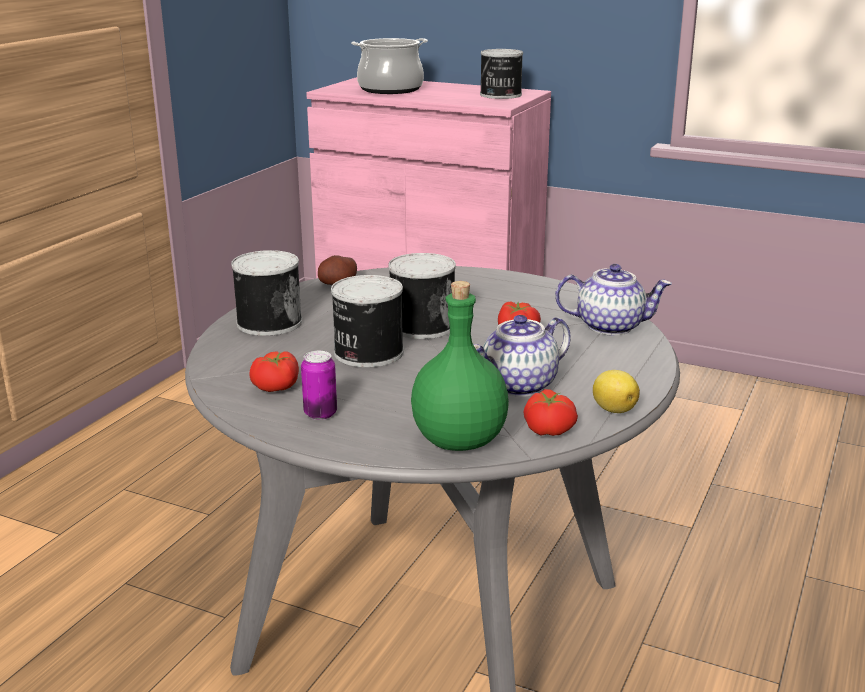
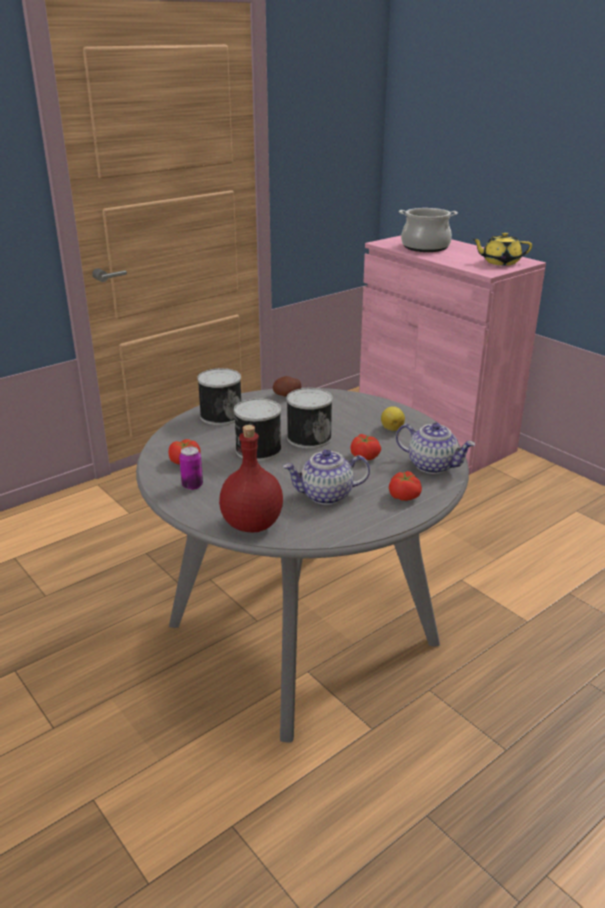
camera: 25 degrees right, 5 degrees up
(459, 440) = (253, 524): green bottle -> red bottle
(500, 95) = (500, 262): can -> yellow teapot
(549, 429) = (313, 531): tomato -> tomato (405, 496)
(613, 409) = (368, 527): lemon -> lemon (392, 428)

